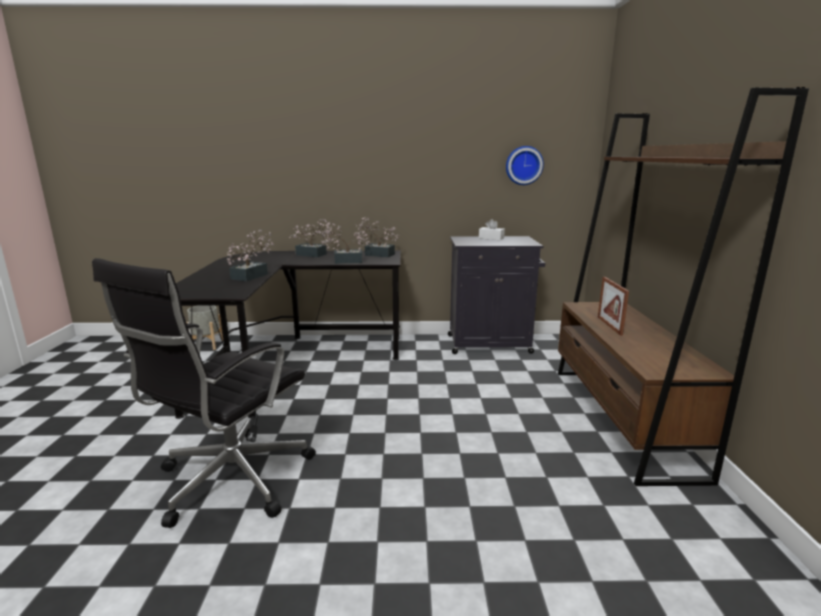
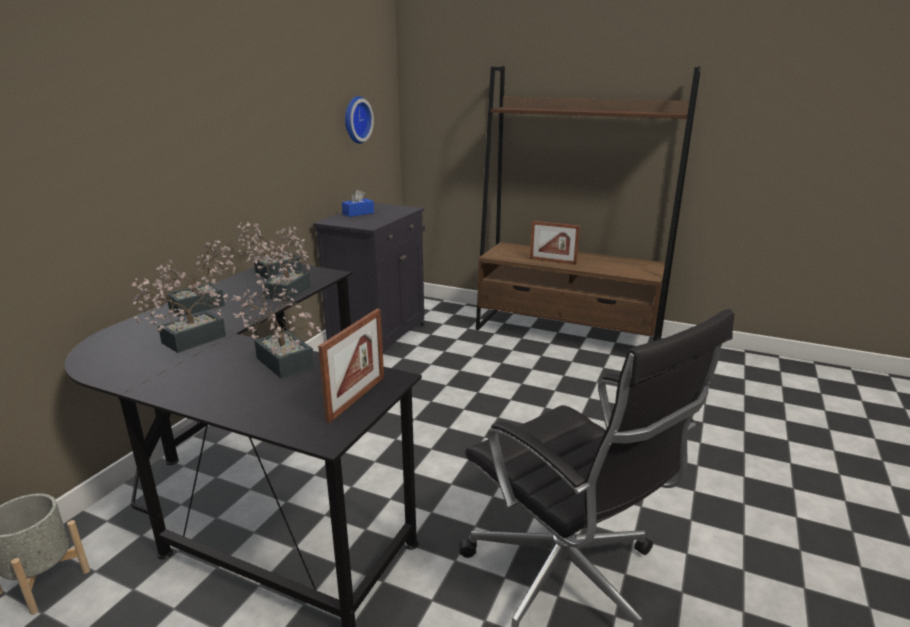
camera: 65 degrees left, 5 degrees up
(210, 292) = (356, 398): none -> picture frame
(266, 261) = (187, 341): none -> potted plant
(491, 238) = (358, 213): white tissue box -> blue tissue box

